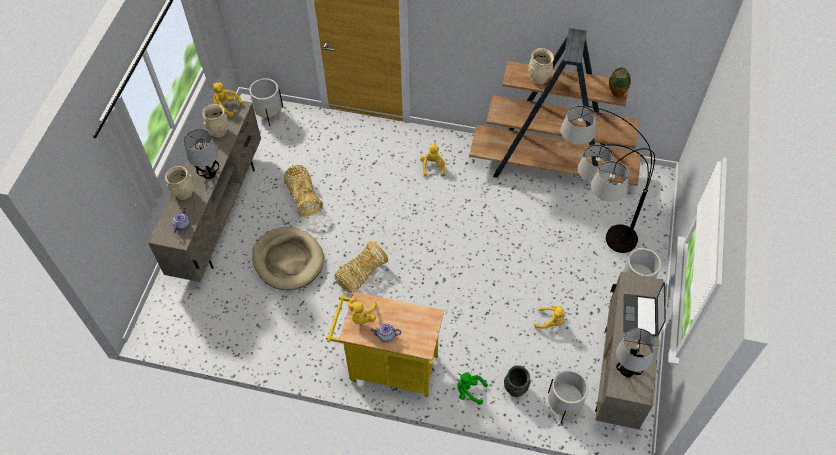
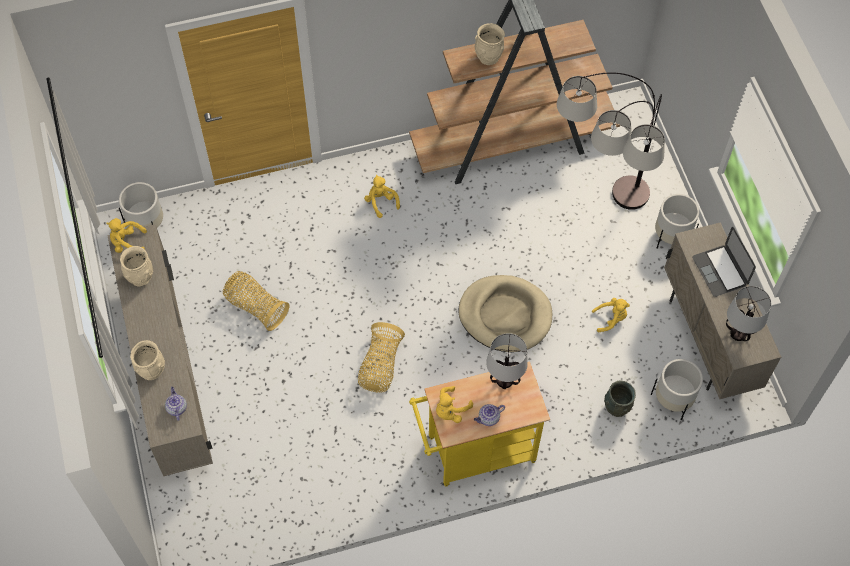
camera: 30 degrees left, 5 degrees up
(209, 173) = (164, 333): table lamp -> table lamp (504, 380)
(288, 260) = (287, 389): beige dog bed -> beige dog bed (505, 315)
(362, 316) = (450, 410): yellow plush toy -> yellow plush toy turned 60 degrees clockwise
(469, 391) = (572, 434): green plush toy -> none
(616, 95) = (580, 43): vase -> none

